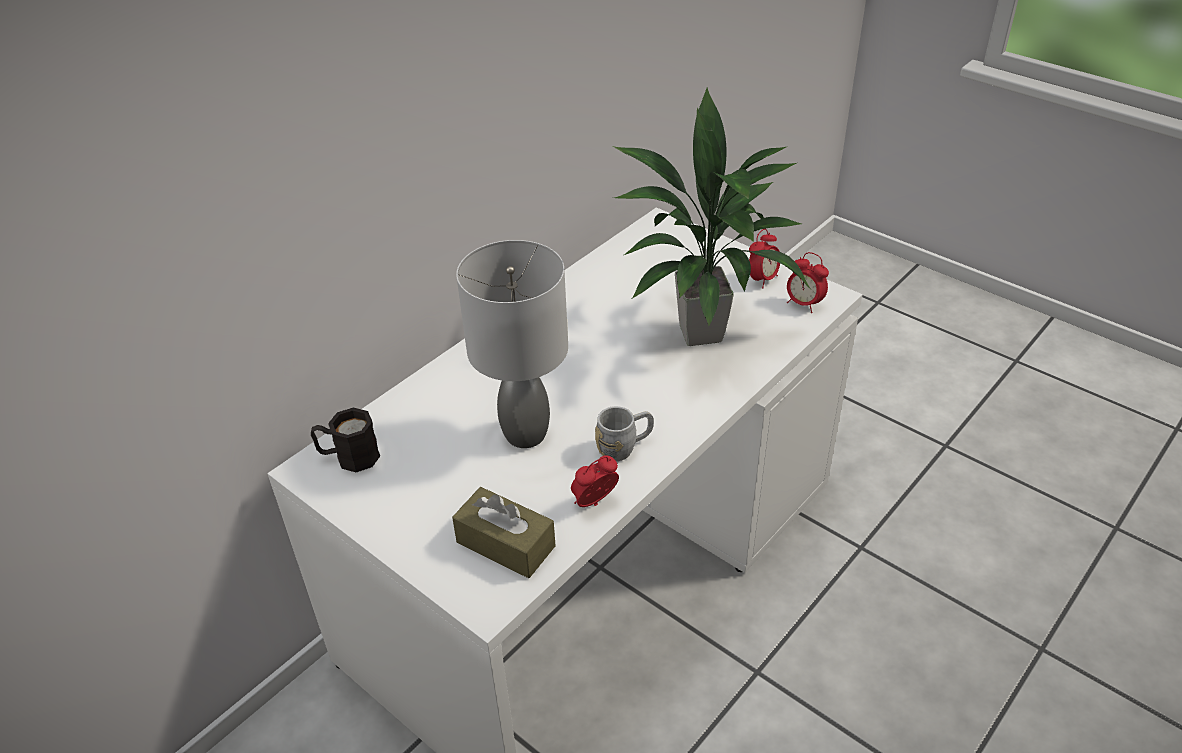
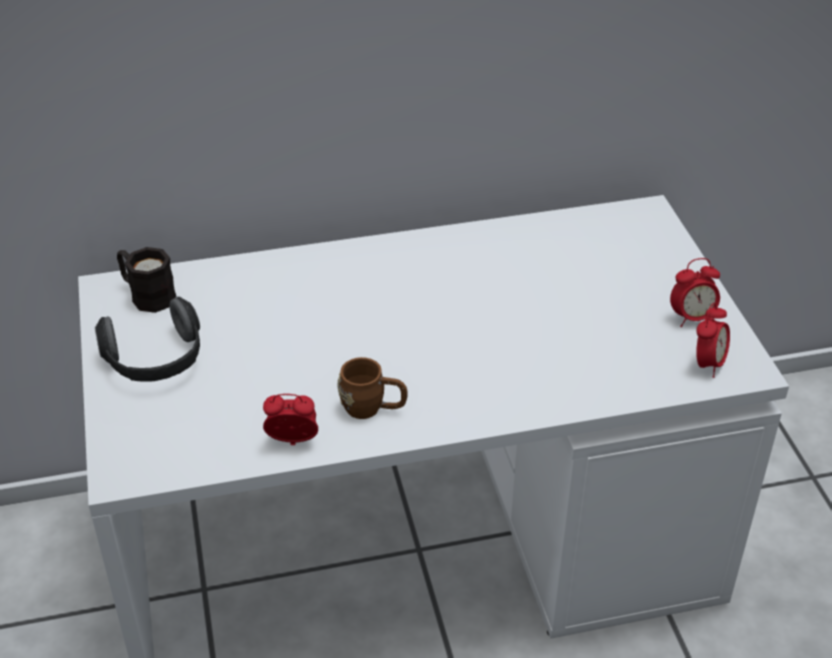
camera: 35 degrees right, 0 degrees up
(417, 504) = (156, 362): none -> headphones
(505, 544) = (185, 434): brown tissue box -> none
(524, 434) = (301, 349): grey table lamp -> none
(624, 447) = (372, 408): grey mug -> brown mug
(700, 335) = (562, 342): potted plant -> none
(803, 304) = (708, 364): alarm clock -> alarm clock turned 135 degrees counterclockwise

